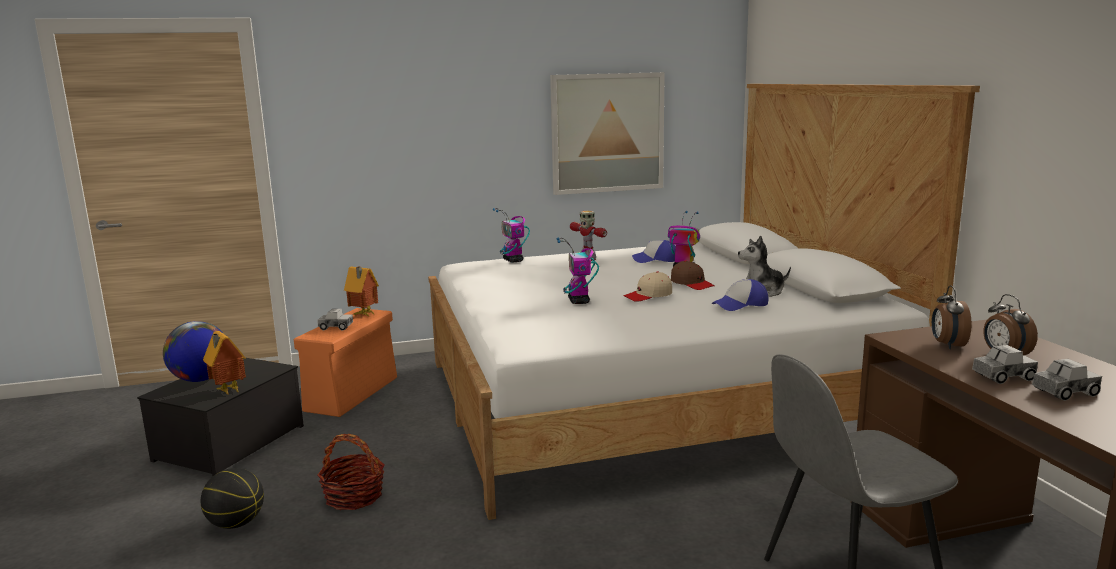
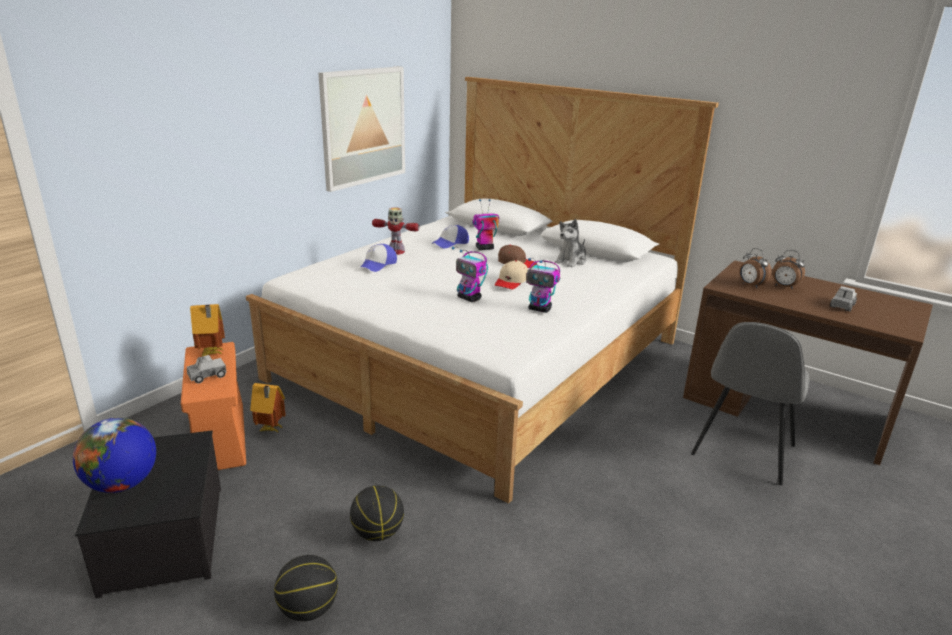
camera: 40 degrees left, 10 degrees up
(227, 391) = (184, 485): toy house -> toy house (270, 430)
(354, 496) = (378, 533): basket -> basketball
(513, 260) = (340, 265): toy robot -> toy robot (540, 309)
(741, 305) = (580, 276): cap -> cap (378, 264)
(1003, 377) = (806, 302): toy truck -> none

